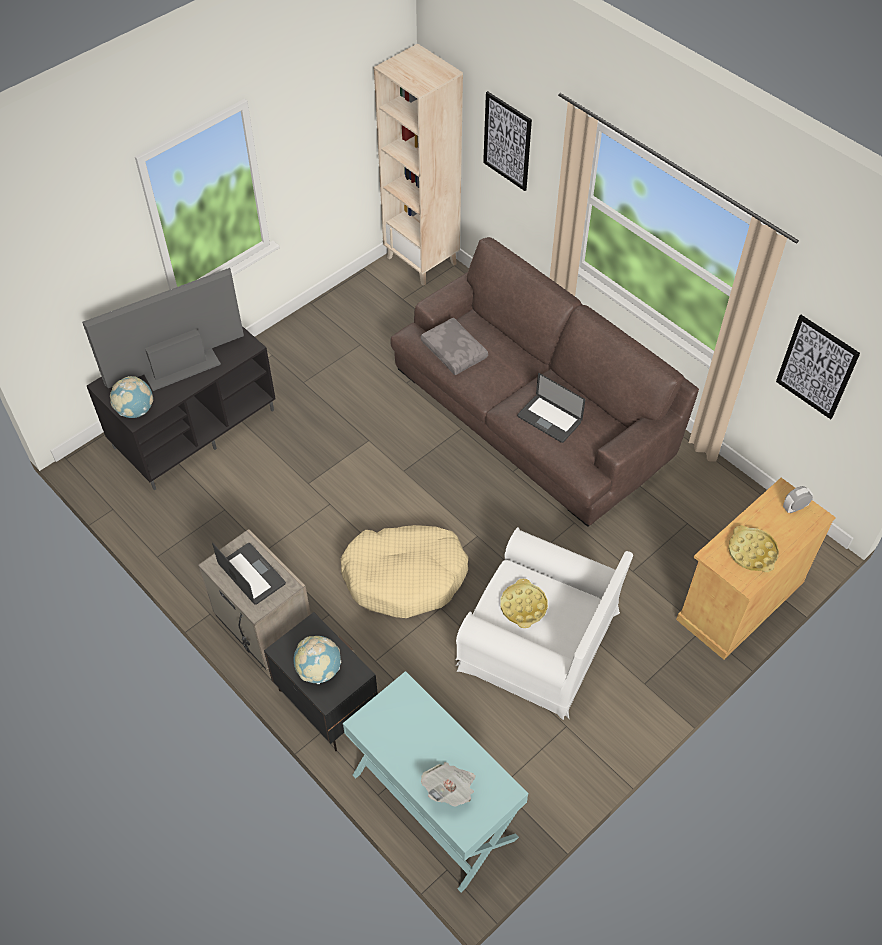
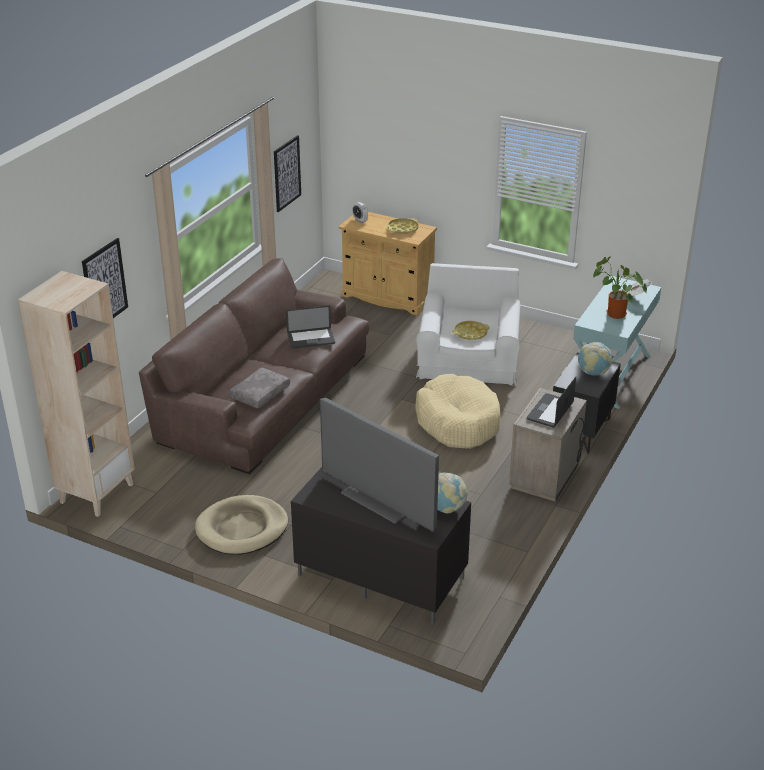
camera: 110 degrees left, 20 degrees down
(317, 347) = (242, 528): none -> beige dog bed
(412, 737) = (613, 314): none -> potted plant
(549, 419) = (311, 339): laptop -> laptop turned 60 degrees clockwise

